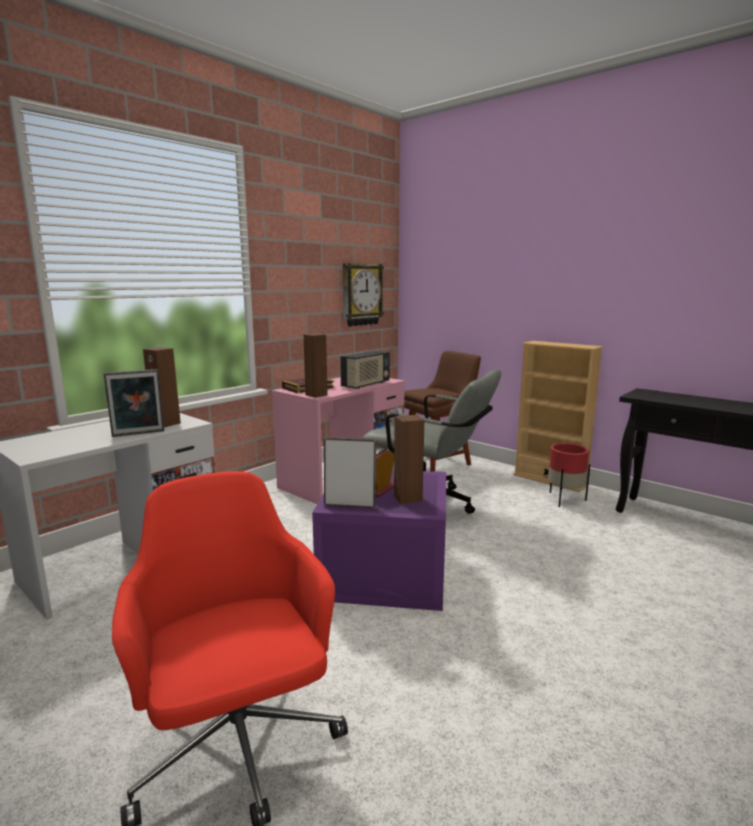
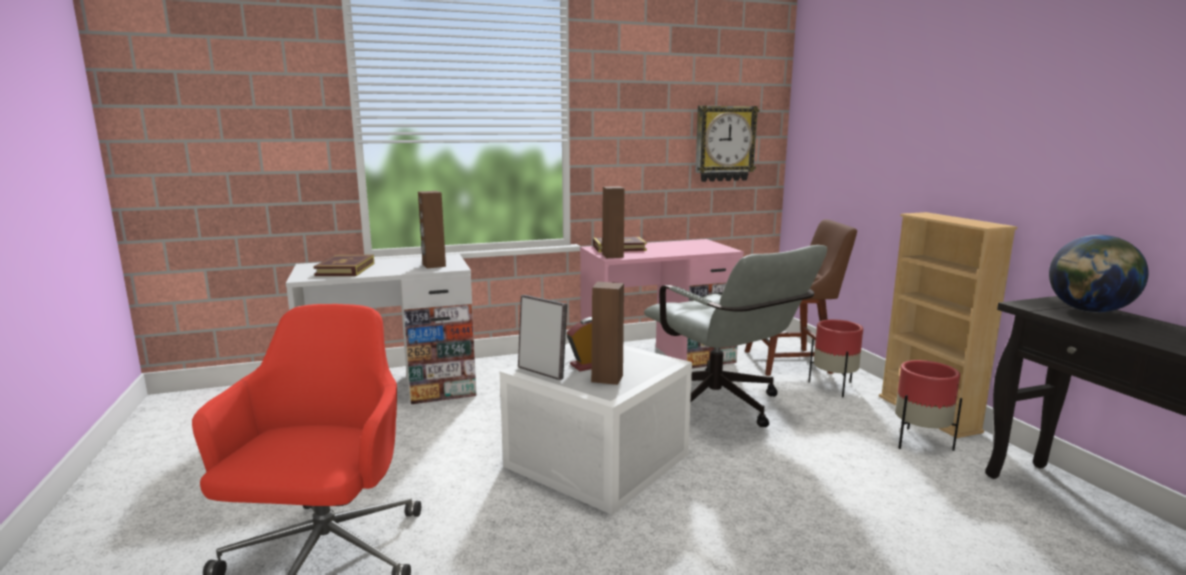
camera: 30 degrees right, 0 degrees up
(70, 441) = (345, 269): none -> book
(138, 434) = (399, 271): picture frame -> none
(366, 385) = (686, 251): radio -> none
(387, 572) = (597, 462): purple storage box -> white storage box
(481, 474) = (834, 387): none -> red planter
(666, 395) = (1089, 311): none -> globe

